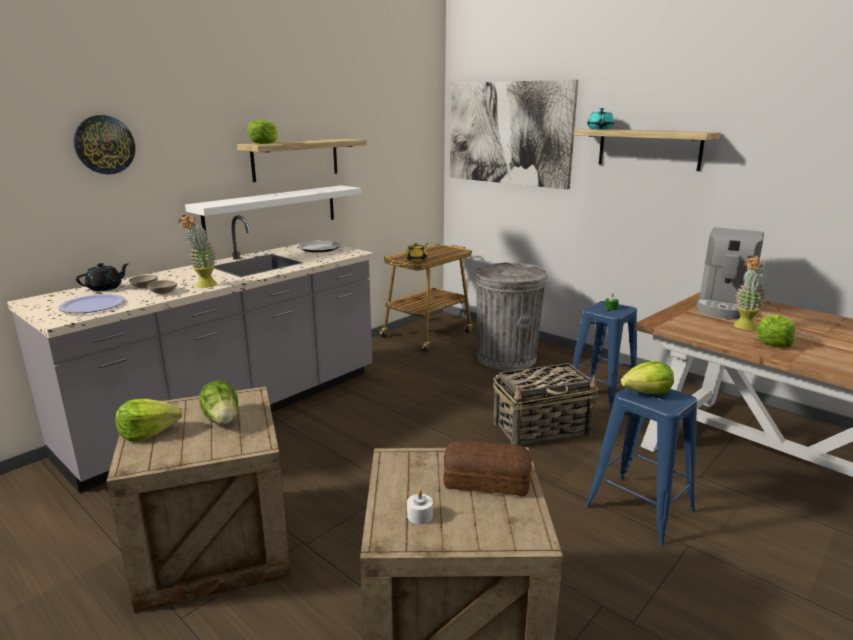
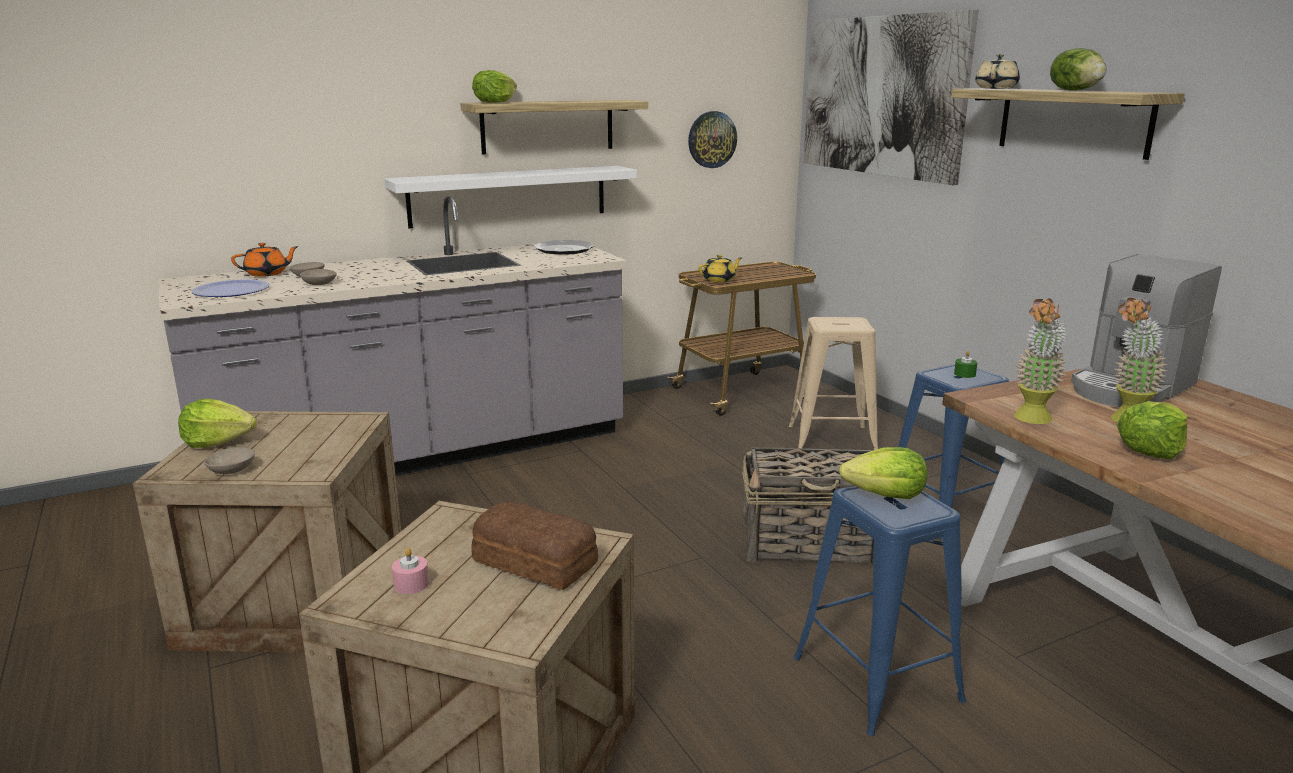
camera: 20 degrees right, 0 degrees up
(104, 145) = (283, 98): wall clock -> wall clock (711, 139)
(105, 288) = (267, 274): black teapot -> orange teapot
(186, 454) = (233, 470): none -> beige bowl
(203, 286) = (370, 282): potted plant -> potted plant (1031, 421)
(222, 419) = (306, 440): lettuce -> lettuce (1076, 90)
(419, 515) = (411, 584): white candle -> pink candle
(506, 358) = (832, 439): grey trash can -> beige stool
(600, 129) = (996, 88): turquoise teapot -> beige teapot

